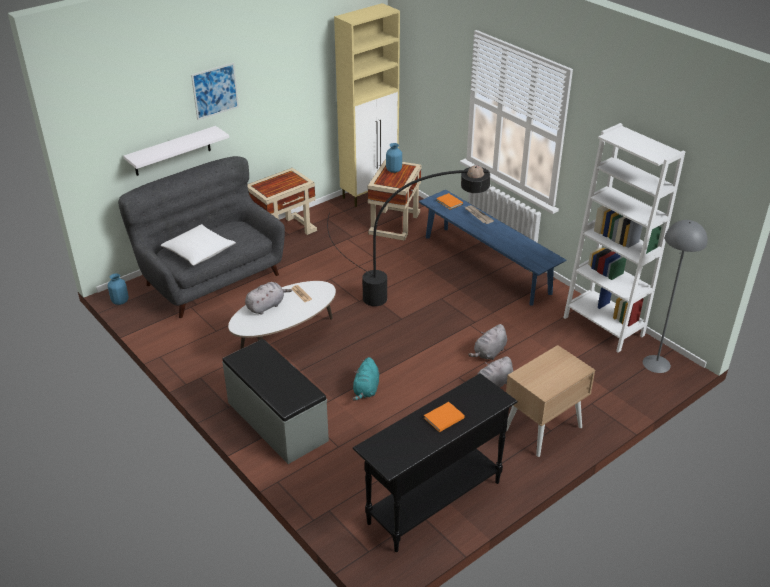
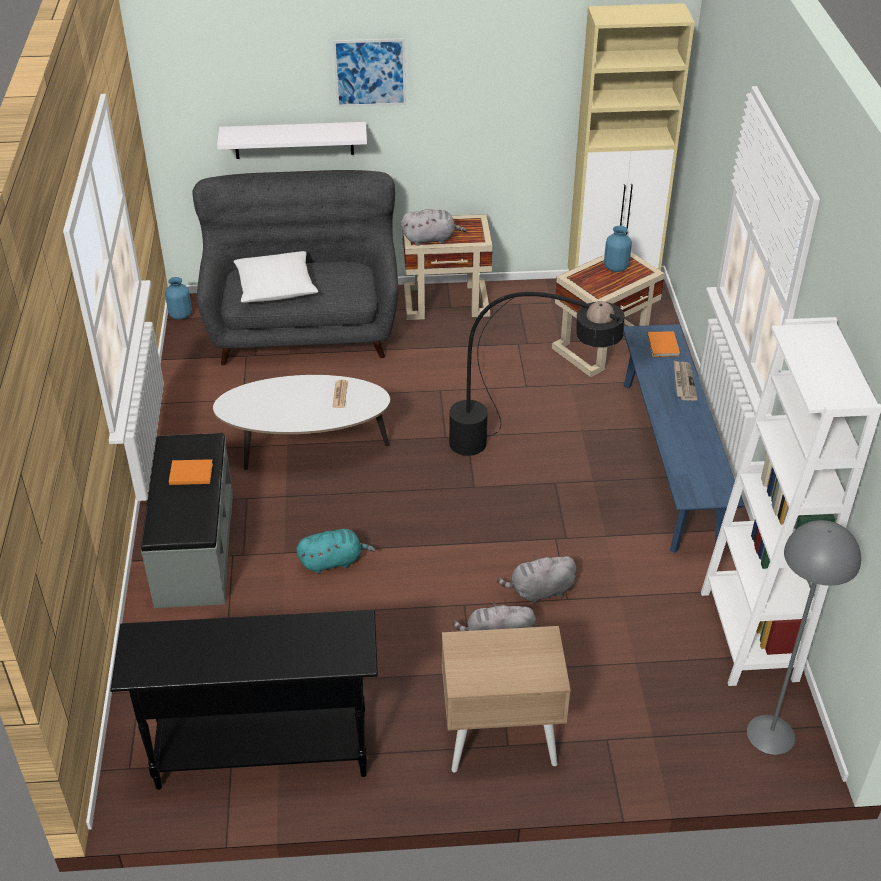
camera: 35 degrees right, 5 degrees up
(266, 306) = (284, 392): grey plush toy -> grey plush toy (431, 239)
(366, 390) = (333, 561): turquoise plush toy -> turquoise plush toy turned 150 degrees counterclockwise
(442, 418) = (259, 645): orange book -> orange book (190, 473)

